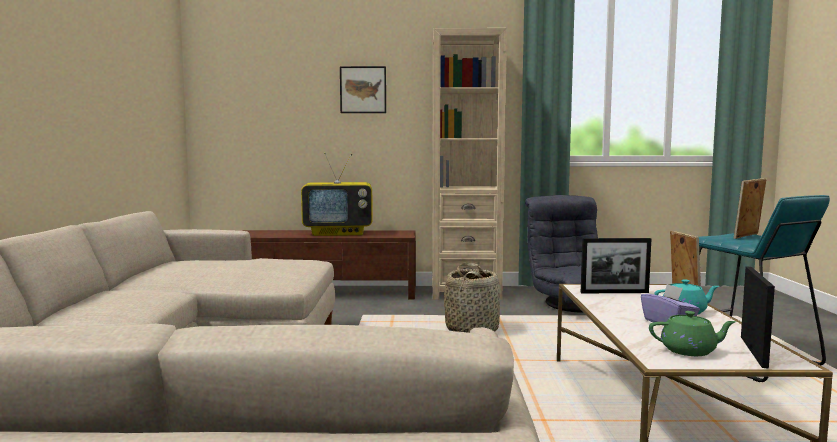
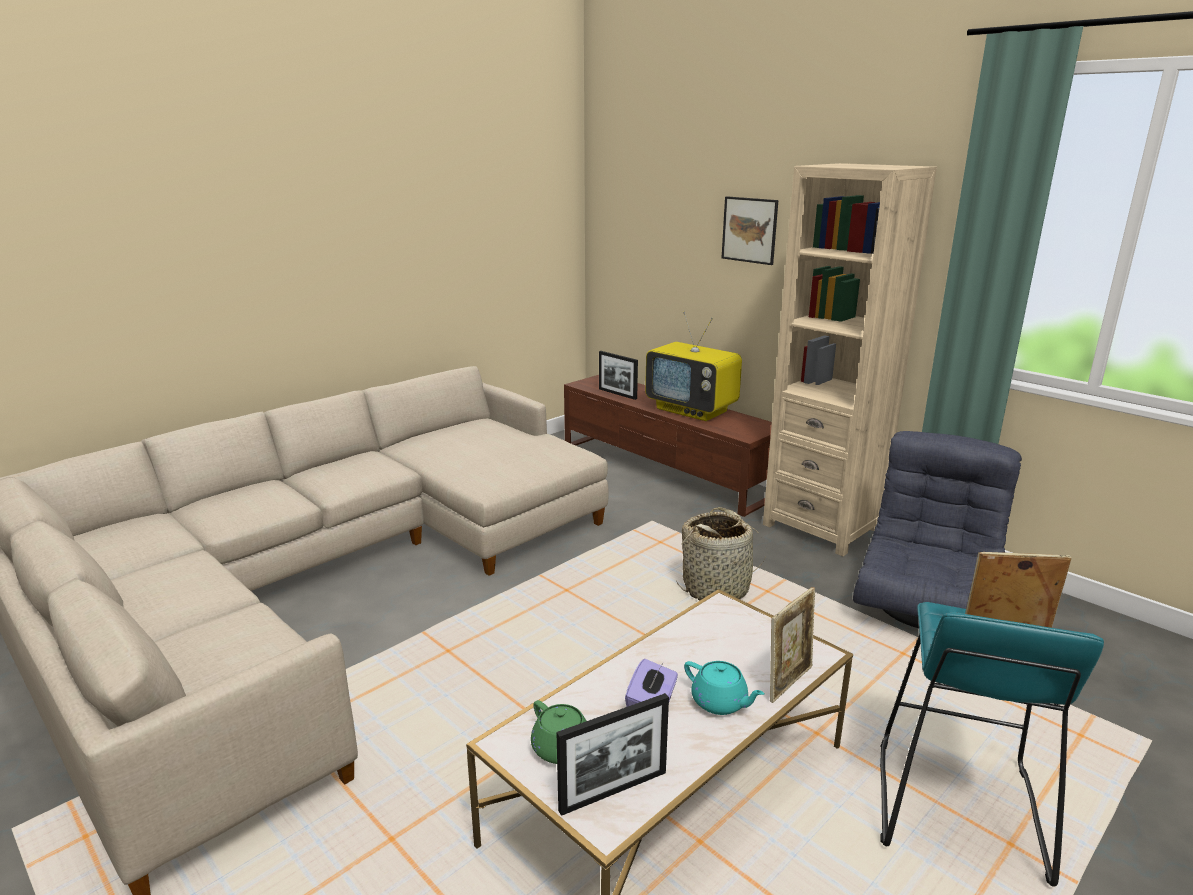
camera: 45 degrees right, 15 degrees up
(614, 292) = (734, 633): picture frame -> picture frame (617, 394)

